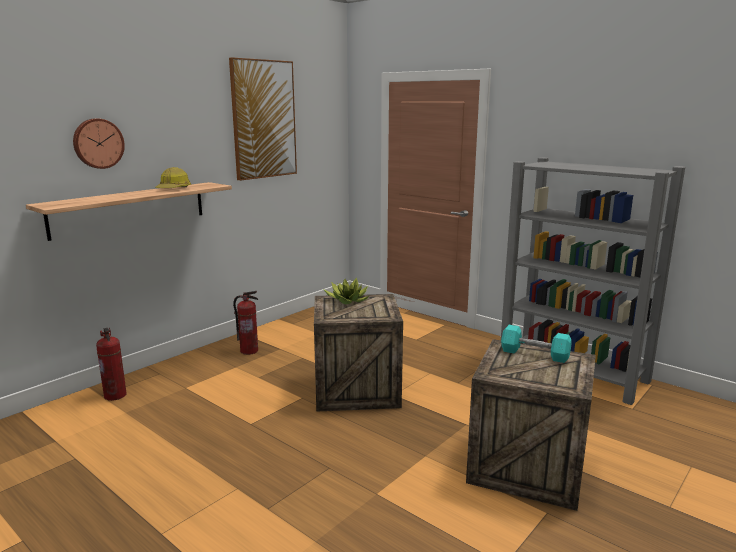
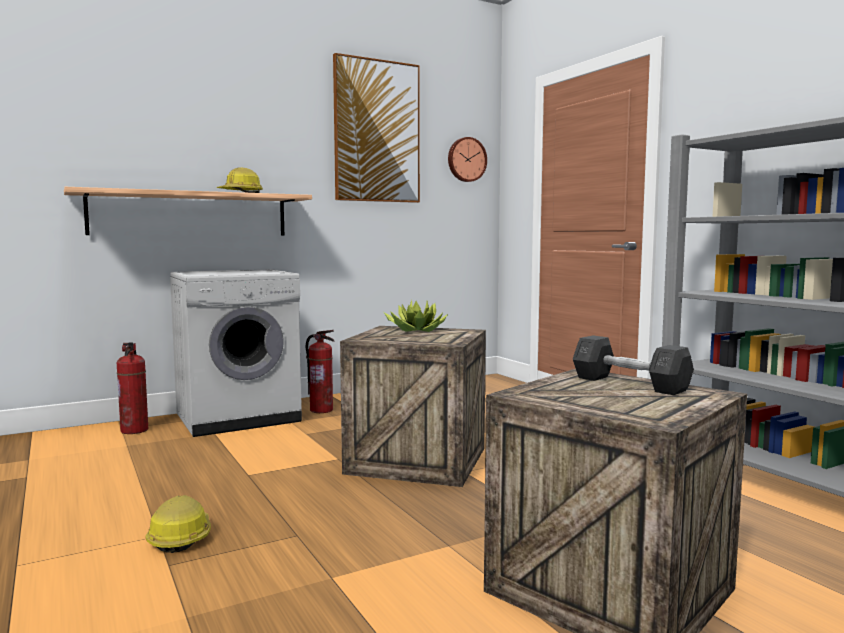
camera: 20 degrees right, 10 degrees down
(98, 143) = (157, 133): wall clock -> wall clock (466, 159)
(191, 369) = (239, 418): none -> white washing machine
(254, 486) = (180, 537): none -> hard hat
(534, 354) = (629, 384): turquoise dumbbell -> grey dumbbell

